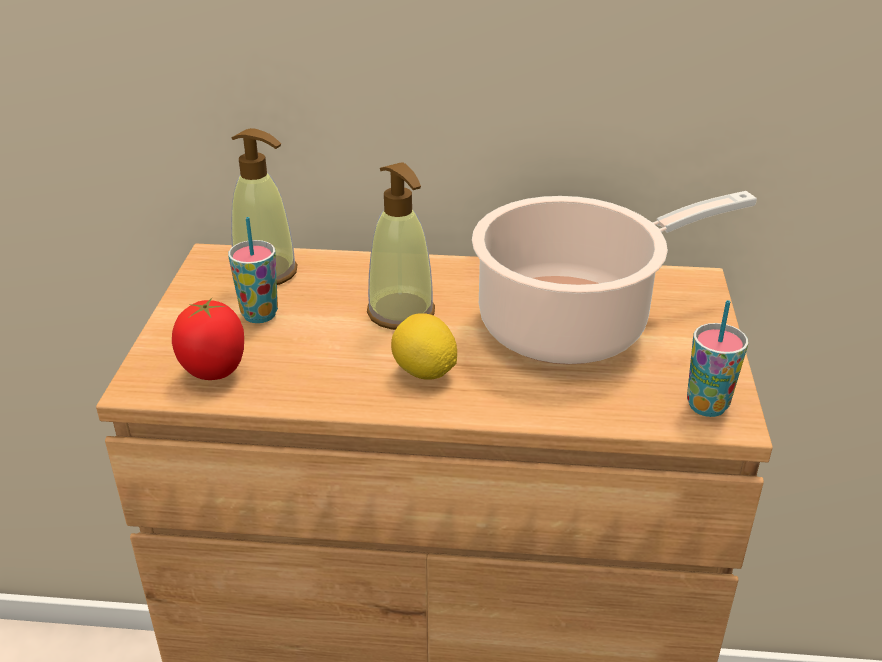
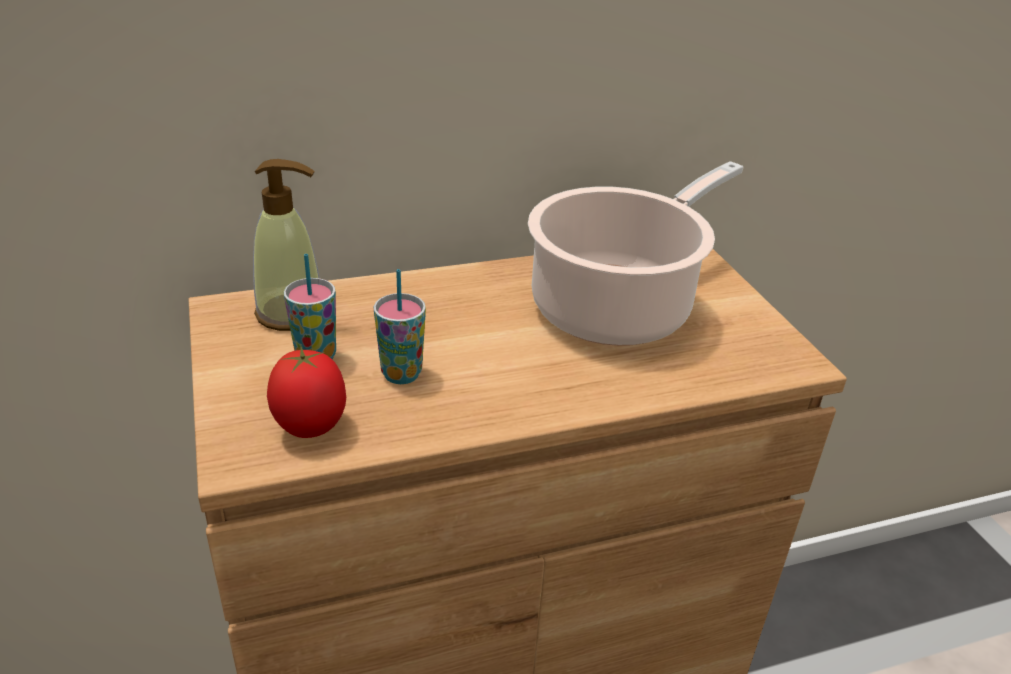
camera: 25 degrees left, 0 degrees up
(401, 313) = (457, 327): soap dispenser -> none
(424, 372) = (521, 379): lemon -> none
(707, 406) = (776, 355): cup -> cup (401, 374)

